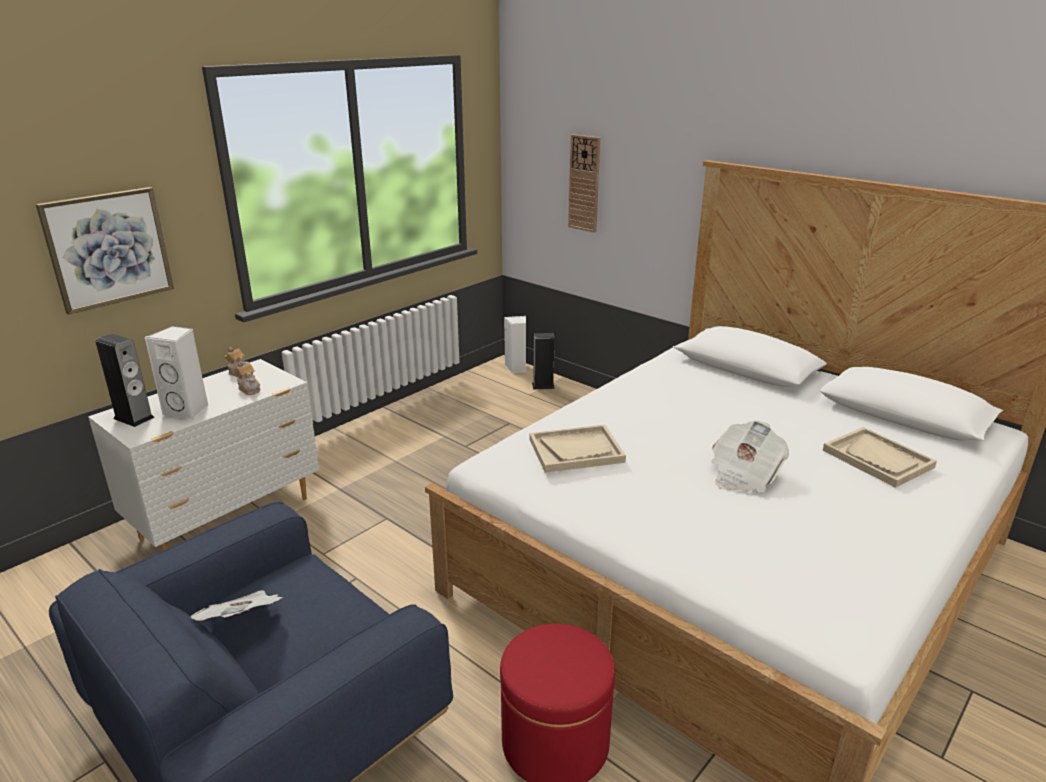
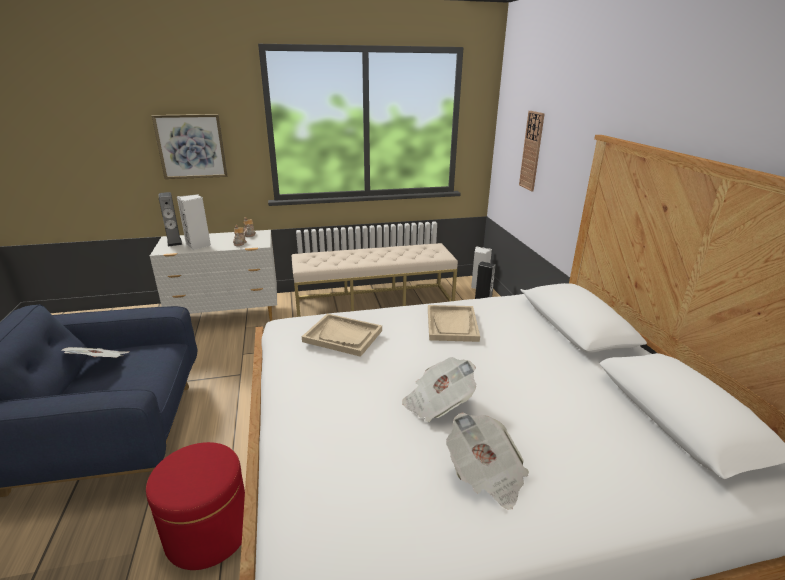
camera: 35 degrees right, 0 degrees up
(416, 426) = (374, 301): none -> beige bench
(852, 509) = (486, 475): none -> newspaper
(878, 459) = (582, 444): beige tray -> beige tray (452, 325)

